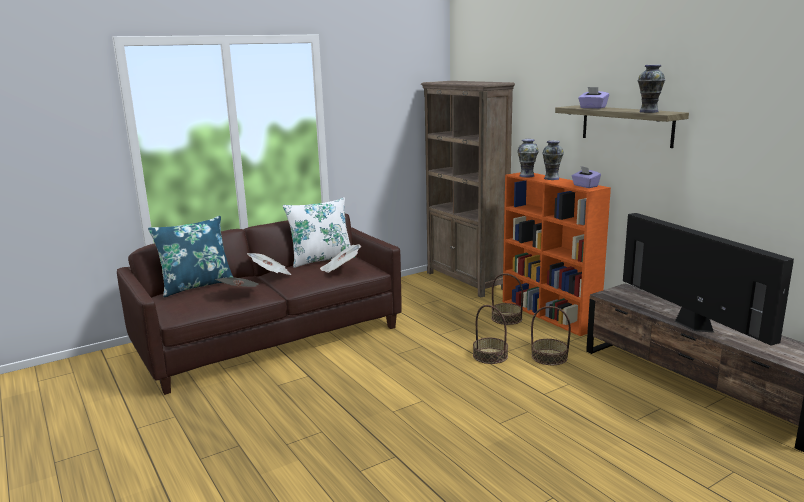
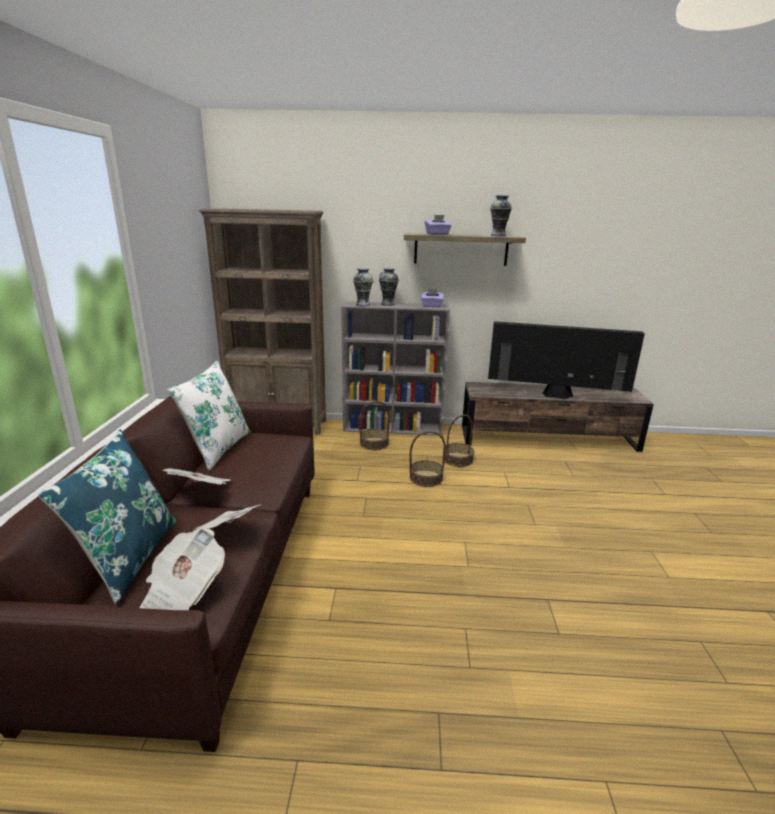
camera: 55 degrees left, 5 degrees up
(340, 269) = (271, 449): newspaper -> newspaper (183, 590)
(549, 314) = (393, 428): orange bookcase -> grey bookcase

